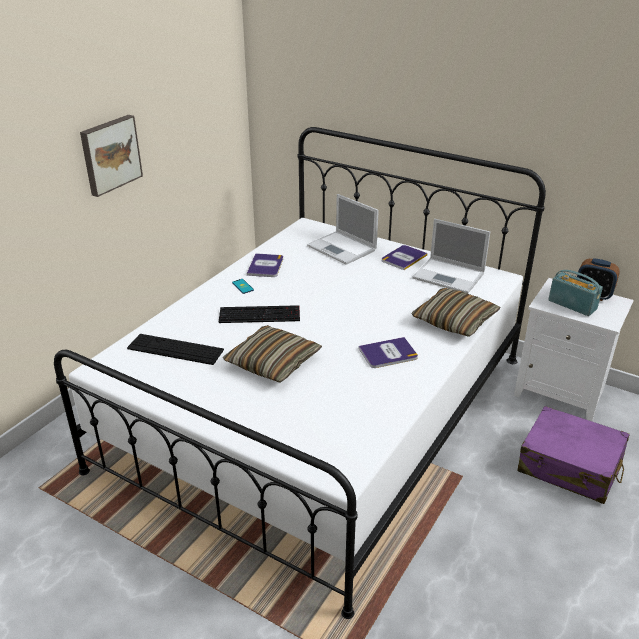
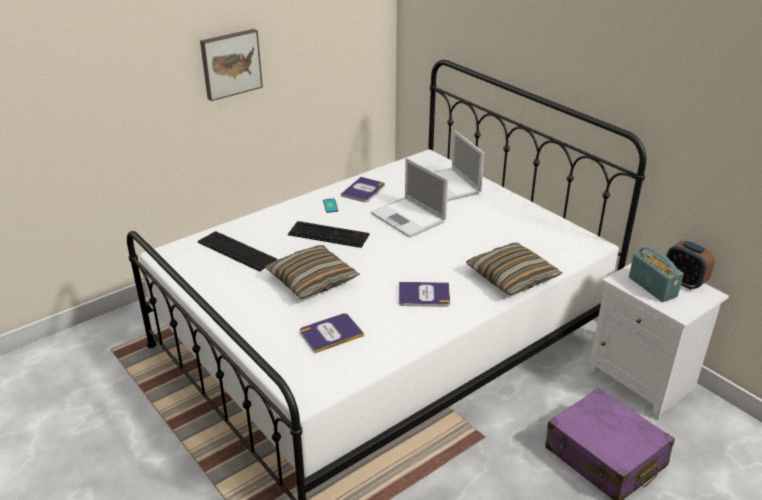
camera: 20 degrees right, 0 degrees up
(403, 258) = (503, 206): book -> book (331, 333)
(450, 276) = (538, 232): laptop -> laptop (409, 218)

